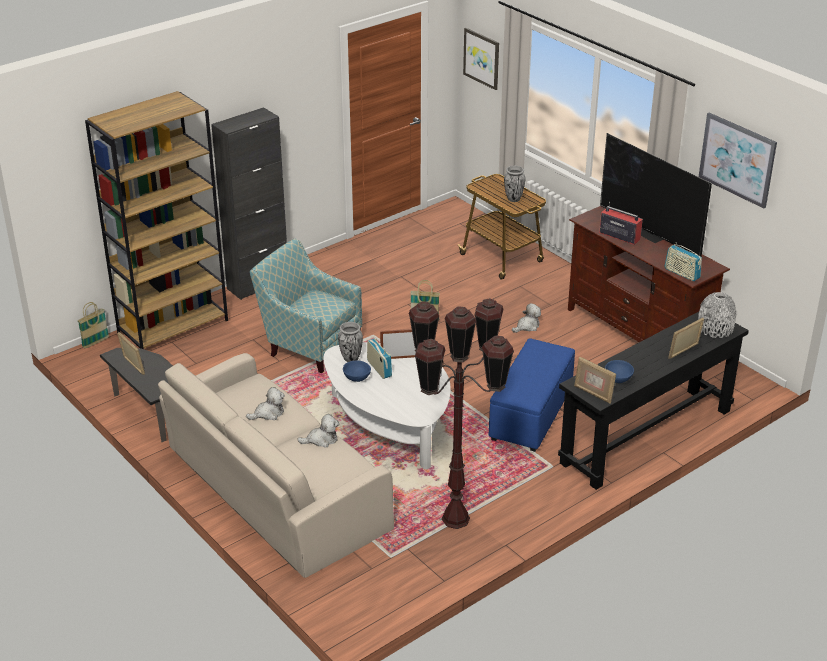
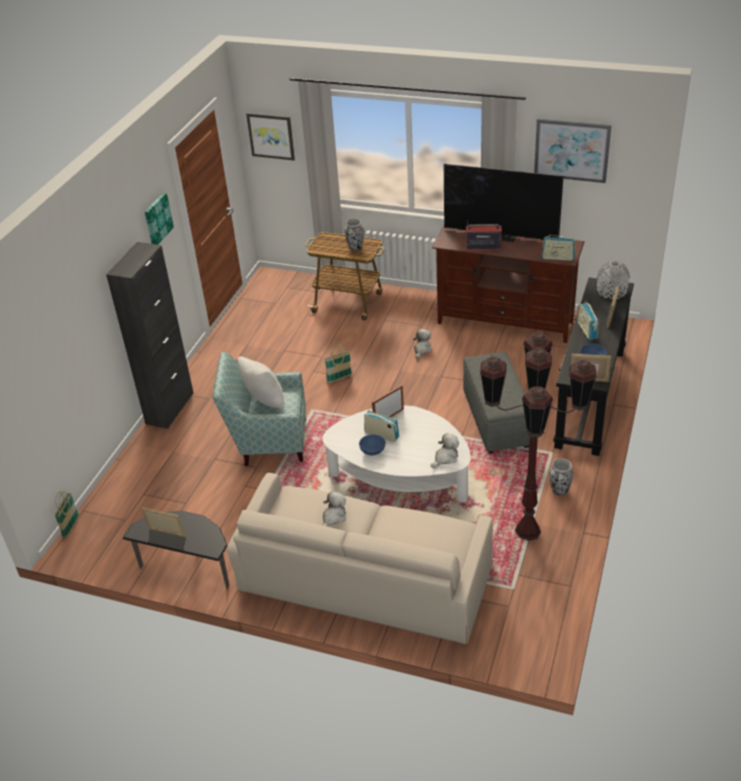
camera: 30 degrees left, 5 degrees up
(173, 326) = (130, 479): brown bookcase -> none
(302, 96) = (157, 219): none -> picture
(309, 301) = (264, 403): none -> white pillow
(321, 440) = (400, 518): plush toy -> plush toy (445, 458)
(350, 358) = (350, 437): vase -> vase (559, 491)
(530, 415) = (496, 420): blue ottoman -> grey ottoman
(645, 352) = (587, 330): none -> radio

